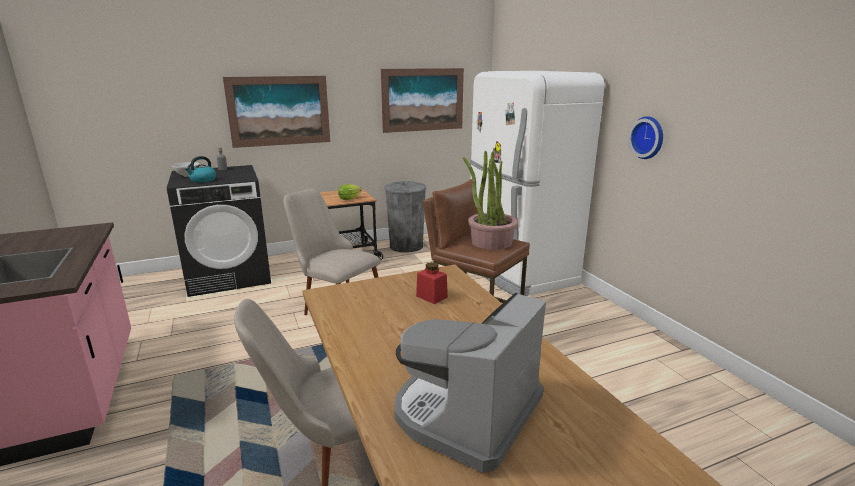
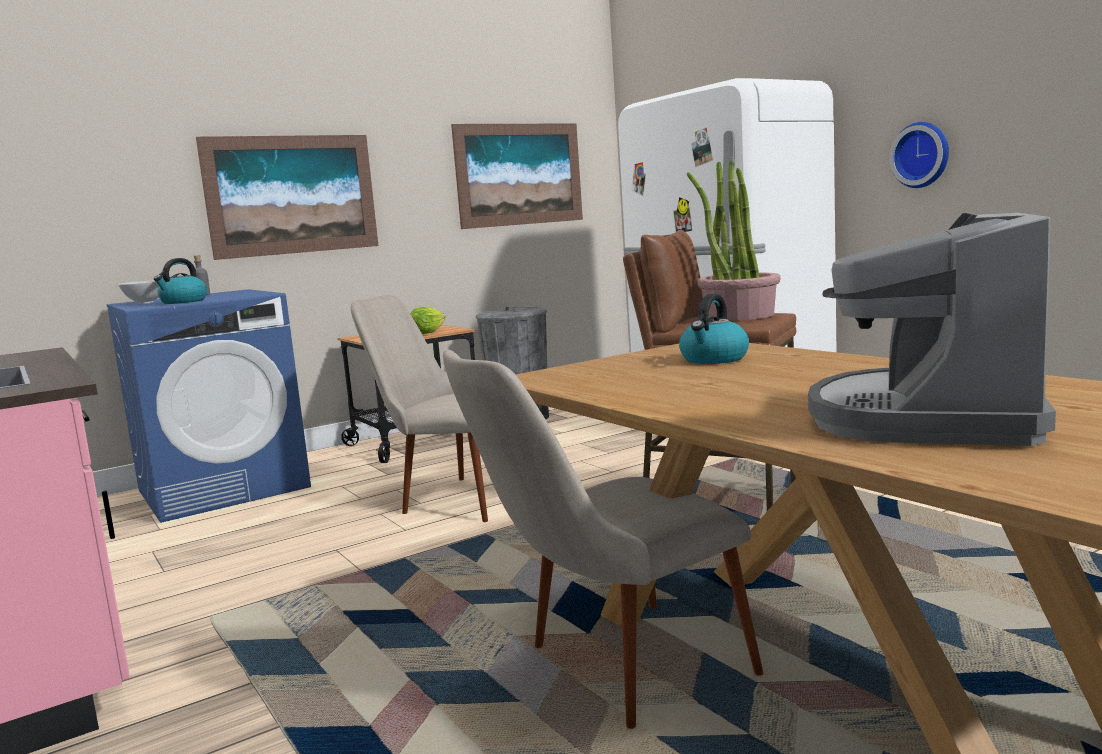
camera: 10 degrees left, 10 degrees down
(230, 276) = (224, 488): black washing machine -> blue washing machine
(431, 296) = (714, 359): red jar -> kettle

